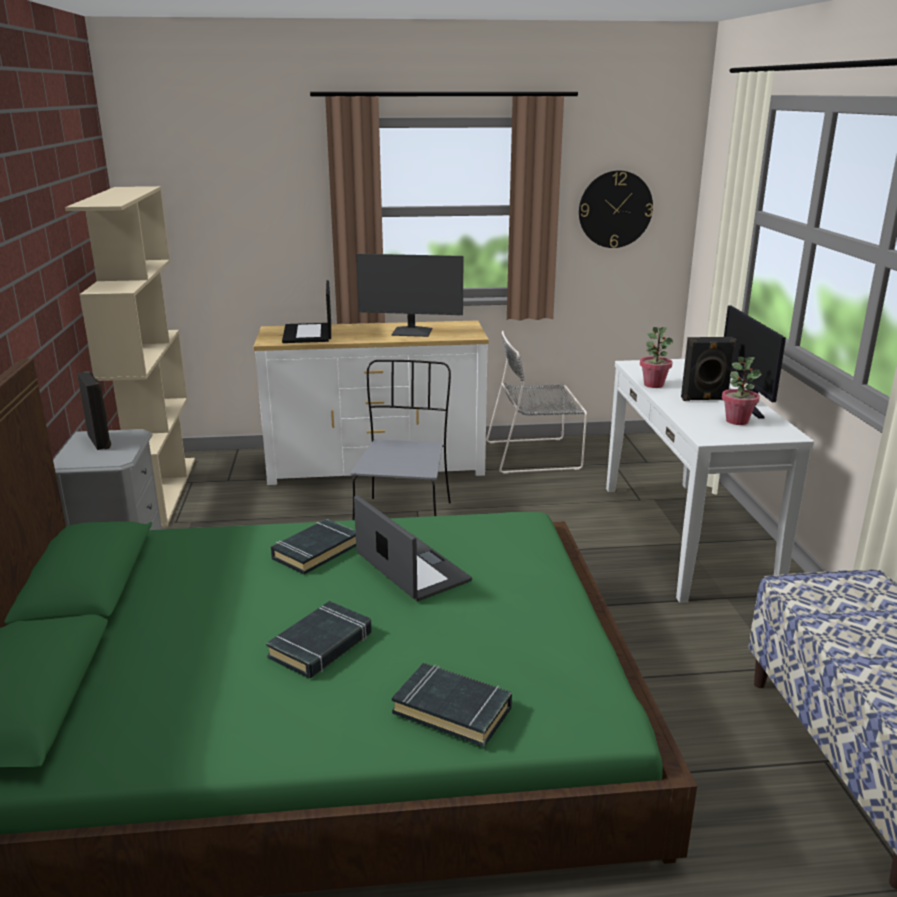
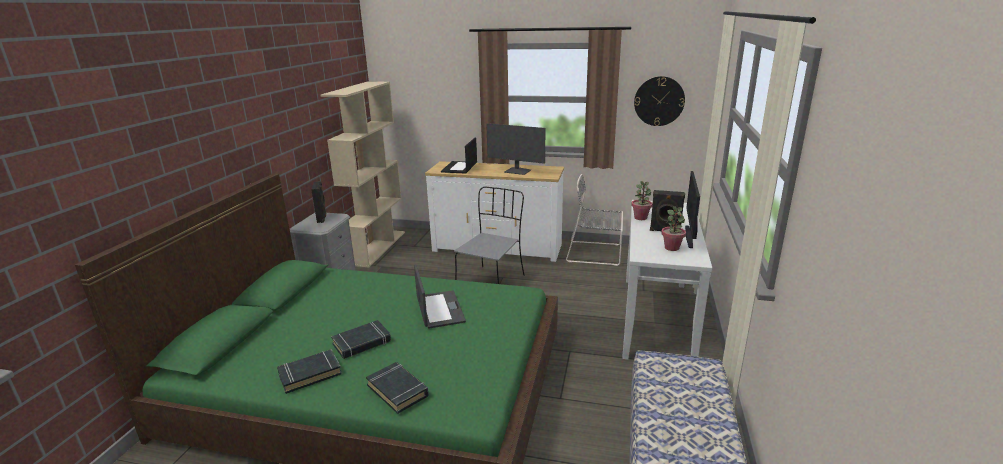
camera: 20 degrees right, 0 degrees up
(315, 551) = (398, 292): black book -> black book (310, 374)

